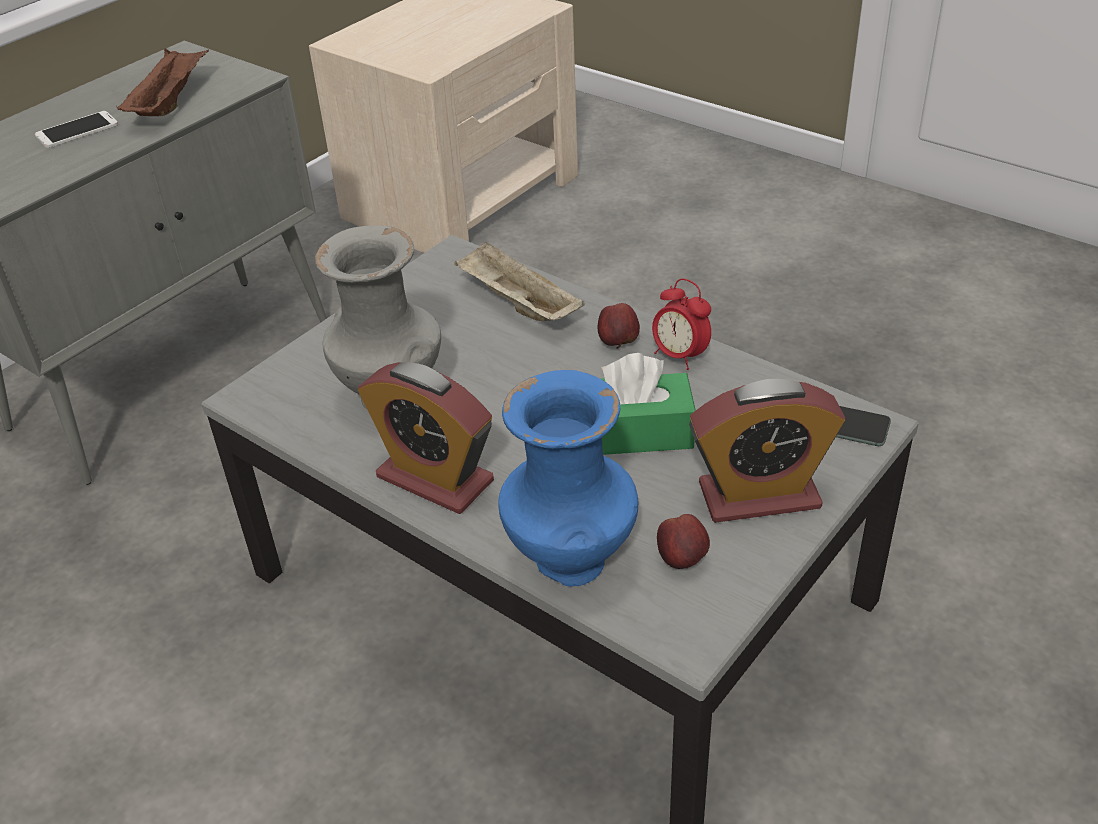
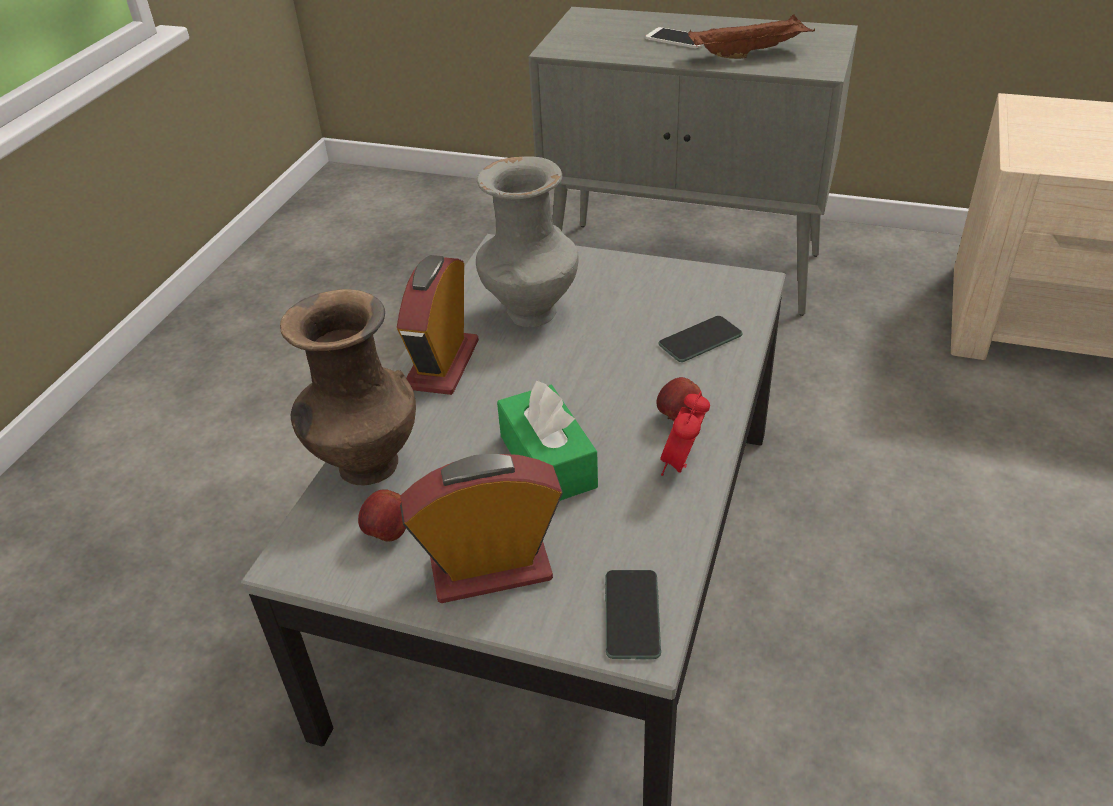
camera: 70 degrees right, 0 degrees up
(517, 304) = (700, 340): beige tray -> phone
(572, 564) = (365, 466): blue vase -> brown vase
(759, 496) = (491, 569): alarm clock -> alarm clock turned 105 degrees clockwise

